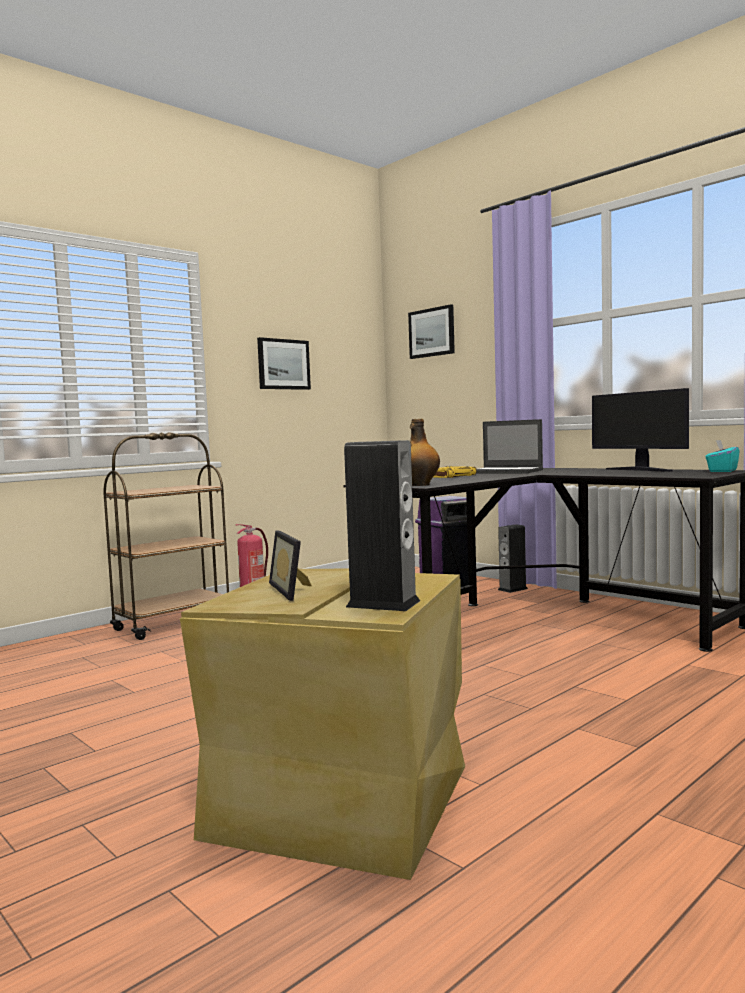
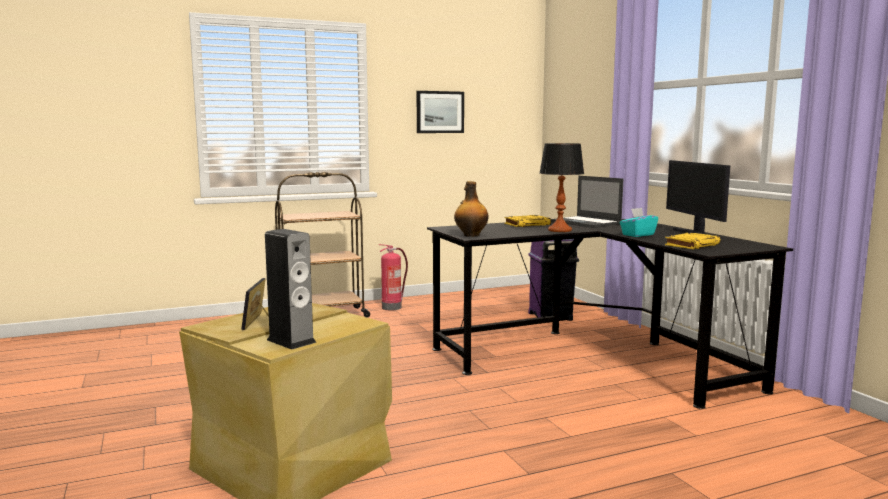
camera: 20 degrees right, 5 degrees up
(432, 332) = (575, 84): picture -> none
(500, 476) = (560, 230): none -> table lamp
(512, 589) = (607, 323): speaker -> none
(666, 474) = (692, 245): none -> yellow book
(722, 471) = (756, 245): turquoise tissue box -> turquoise tissue box (637, 235)

